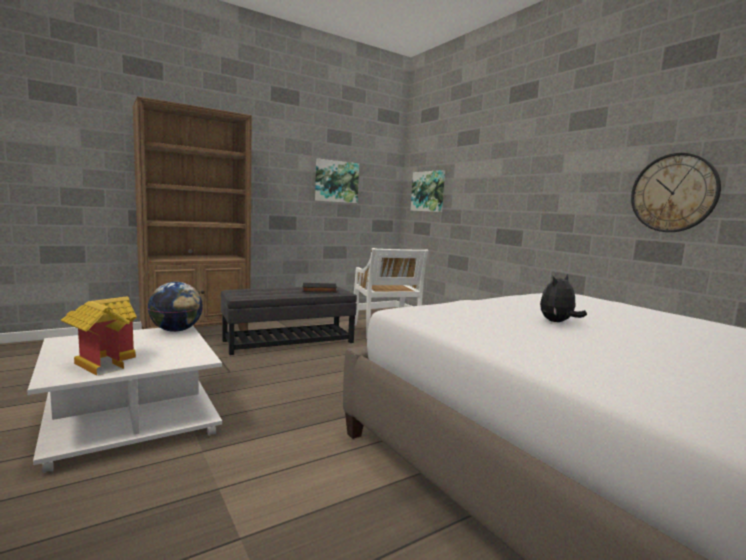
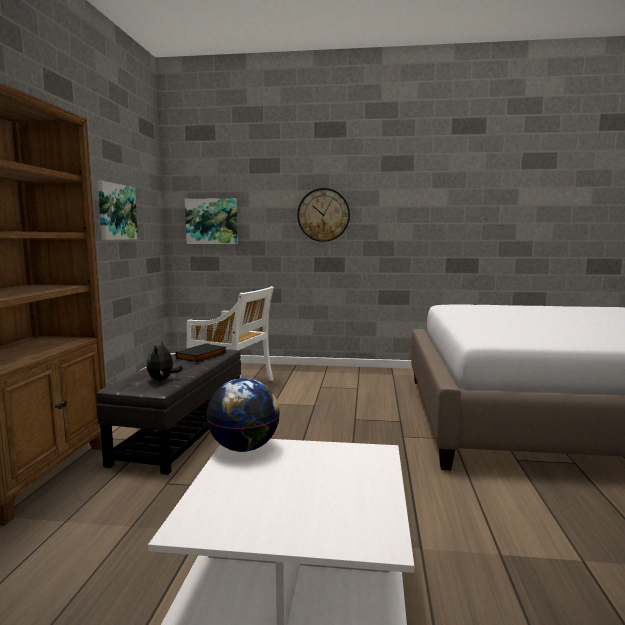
camera: 50 degrees left, 0 degrees up
(103, 362) = (341, 505): toy house -> none
(557, 322) = (538, 323): plush toy -> plush toy (162, 379)
(673, 193) = (469, 223): wall clock -> wall clock (323, 215)

